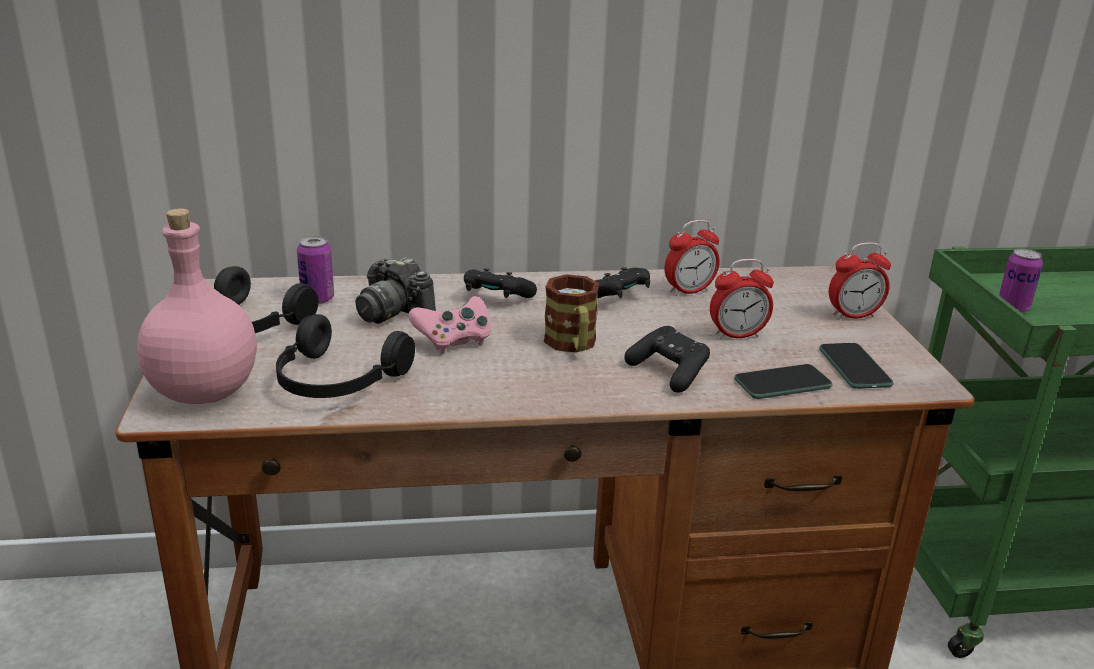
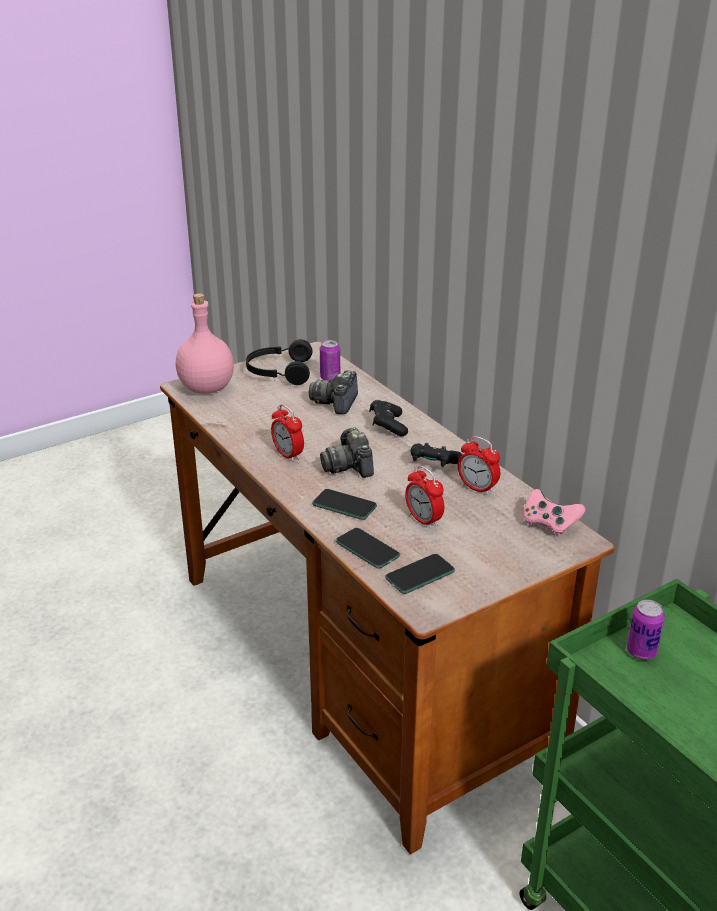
camera: 65 degrees right, 5 degrees up
(336, 381) = (244, 414): black headphones -> none
(453, 341) = (317, 430): pink game controller -> pink game controller (549, 524)
(572, 345) = (349, 466): mug -> camera
(669, 372) = (344, 505): black game controller -> phone
(853, 316) = (512, 564): alarm clock -> alarm clock (288, 455)

